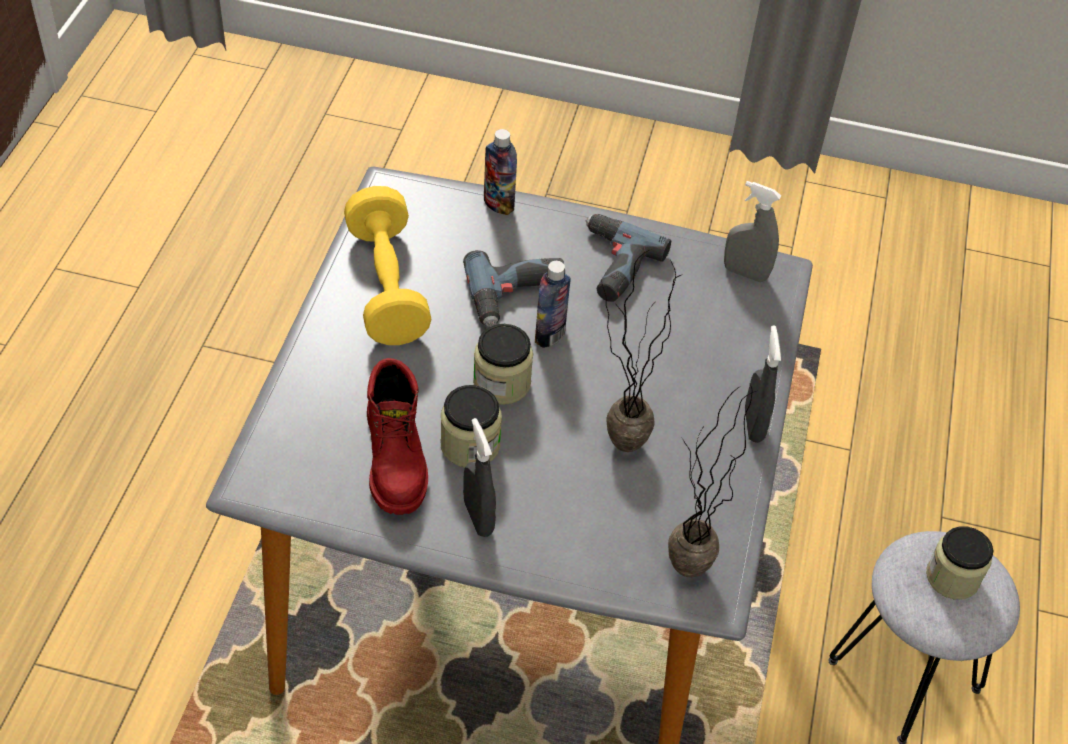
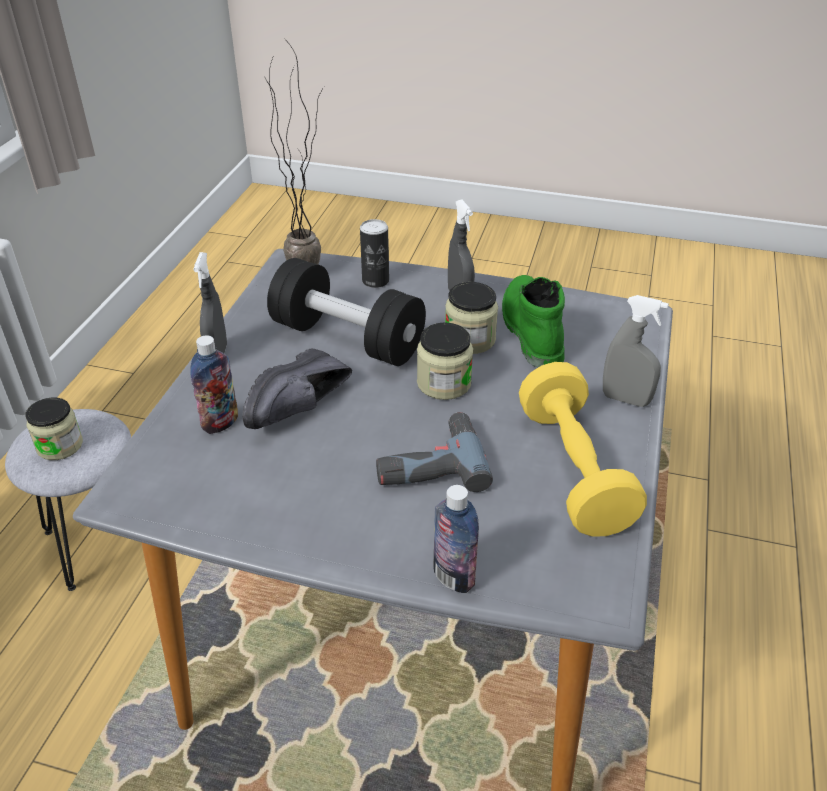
camera: 175 degrees left, 10 degrees down
(397, 458) = (530, 330): red boot -> green boot
(550, 335) = (395, 424): bottle -> bottle (220, 423)
(590, 553) = (375, 281): none -> can
(610, 265) = (319, 498): power drill -> none
(612, 448) = (347, 338): potted plant -> black dumbbell
(644, 354) = (302, 408): none -> black shoe
(745, 273) = (162, 492): grey spray bottle -> grey spray bottle (625, 399)

